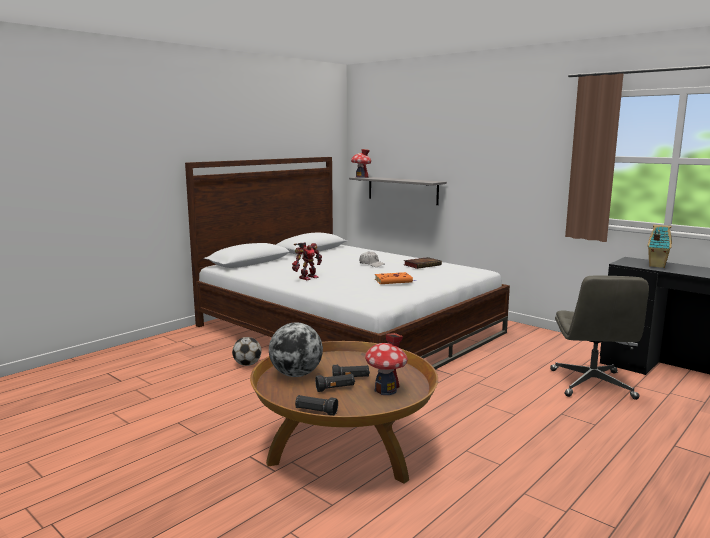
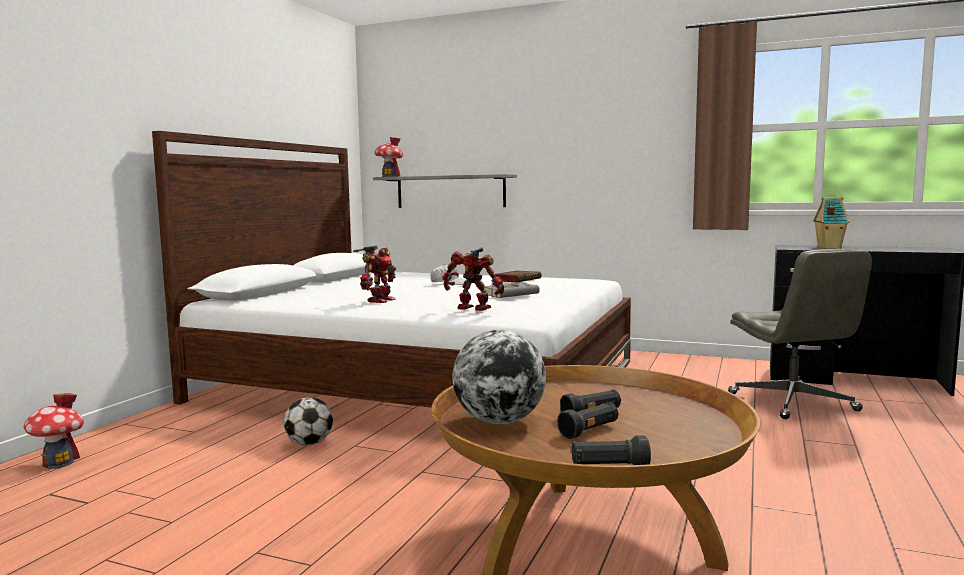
camera: 20 degrees left, 5 degrees down
(350, 293) = (473, 308): none -> toy robot
(385, 390) = (665, 422): toy house -> toy house (58, 463)
(394, 281) = (512, 294): orange book -> grey book

